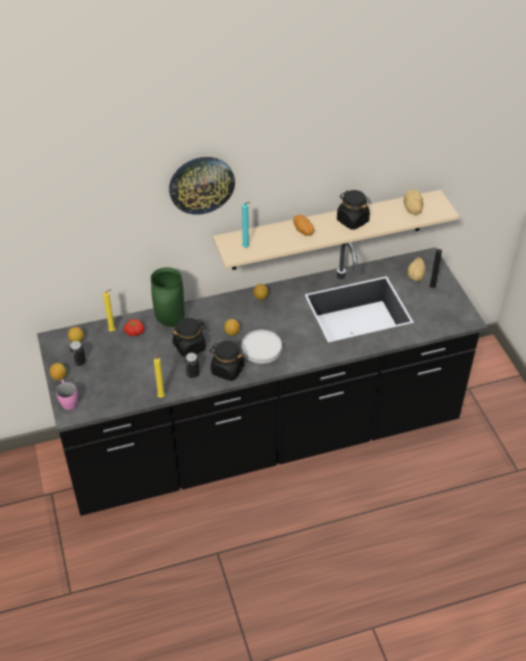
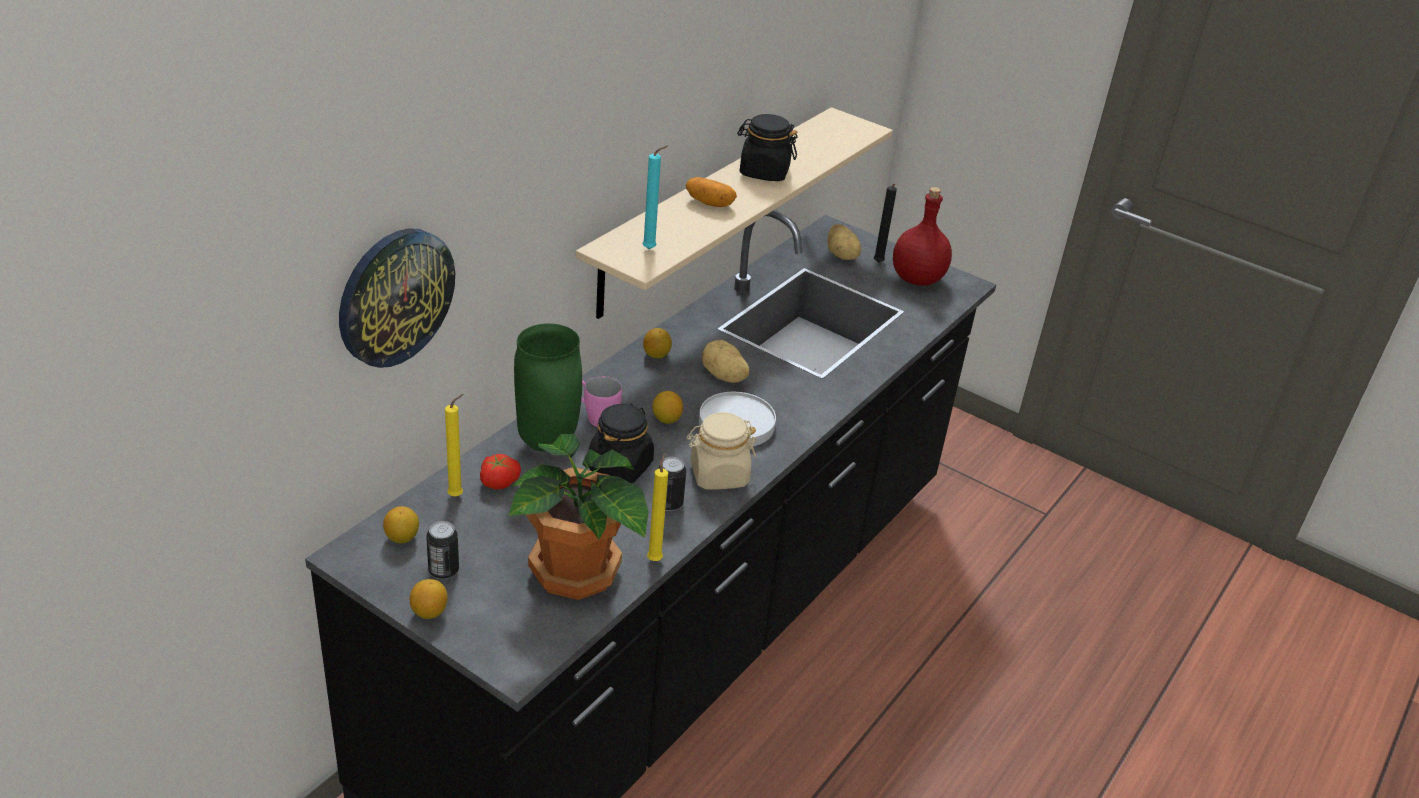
camera: 40 degrees left, 10 degrees down
(68, 401) = (490, 644): pink mug -> pink mug (595, 416)
(125, 387) = (575, 574): none -> potted plant
(201, 184) = (566, 137): wall clock -> wall clock (395, 296)
(227, 370) = (718, 475): black jar -> beige jar
(412, 210) = (826, 138): potato -> potato (723, 377)
(443, 305) = (916, 278): none -> red bottle

